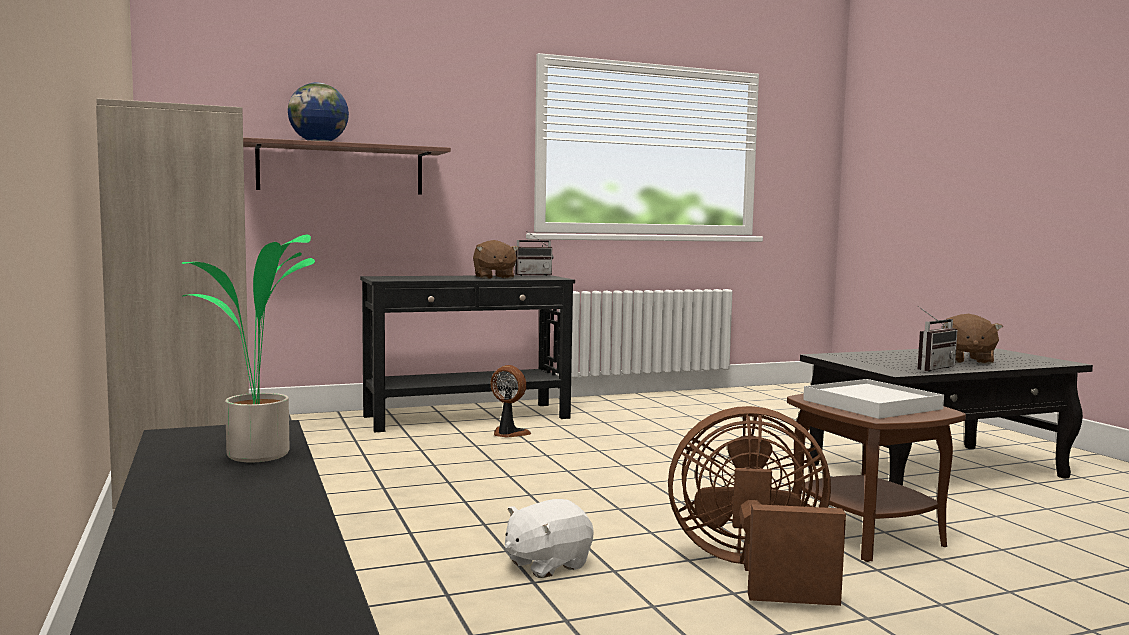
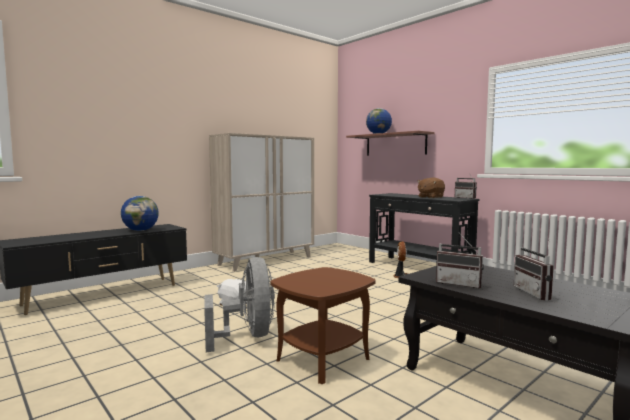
camera: 70 degrees right, 0 degrees up
(258, 456) = (140, 230): potted plant -> globe
(753, 571) = (248, 336): brown fan -> grey fan
(872, 404) = (320, 279): white tray -> none
(966, 360) = (537, 294): brown plush toy -> radio

